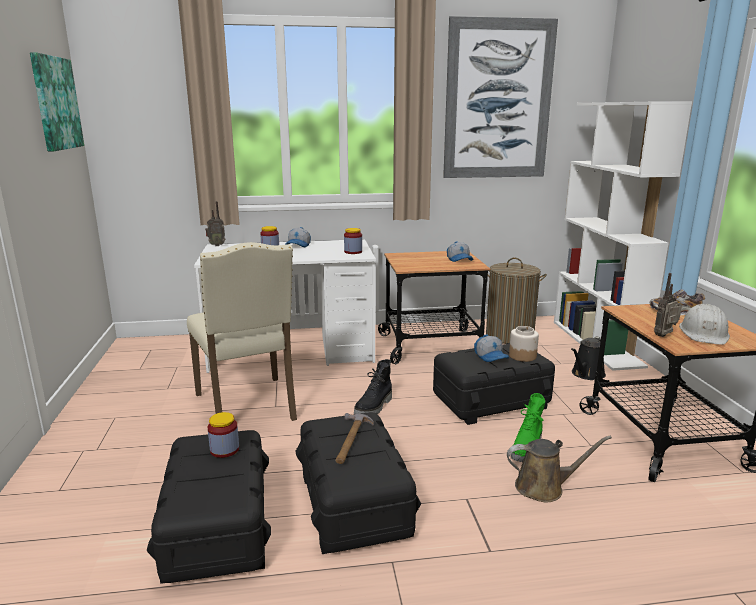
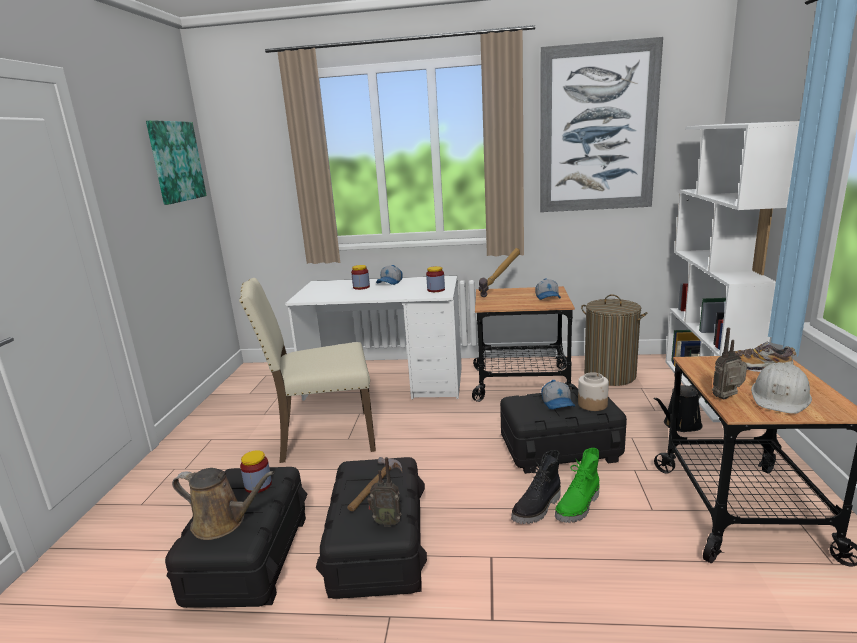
camera: 15 degrees right, 0 degrees up
(216, 245) = (318, 282): radio -> radio (387, 522)
(248, 407) = (324, 437): beige chair -> beige chair turned 90 degrees clockwise
(374, 407) = (439, 446): black boot -> black boot (538, 509)
(412, 258) = (500, 295): none -> hammer
(544, 487) = (579, 554): brown watering can -> brown watering can (223, 522)

